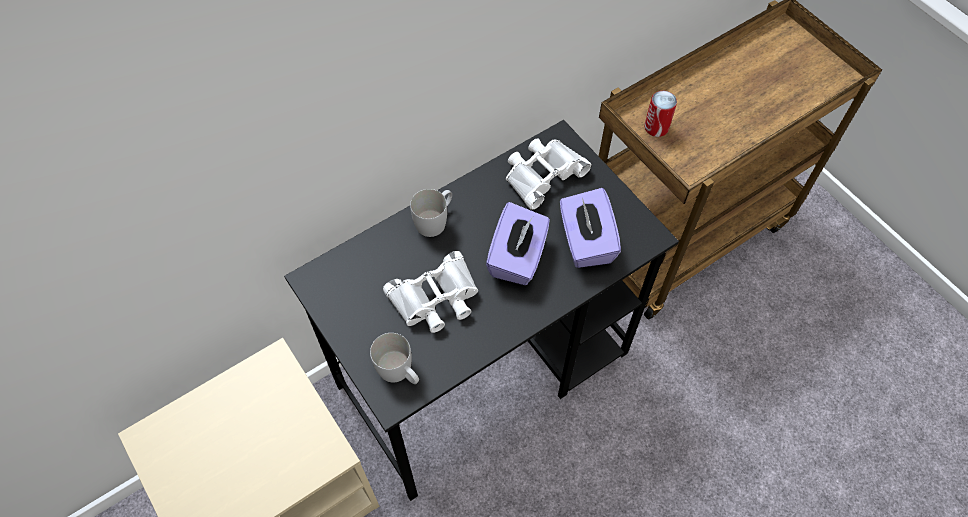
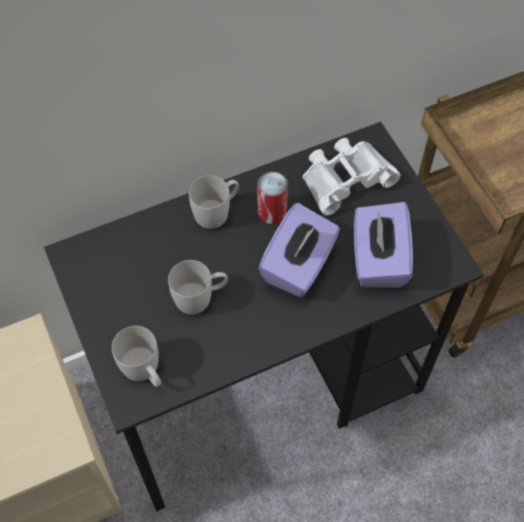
camera: 10 degrees right, 0 degrees up
(436, 299) = (200, 297): white binoculars -> white mug
(656, 127) = (483, 144): can -> can (272, 212)

